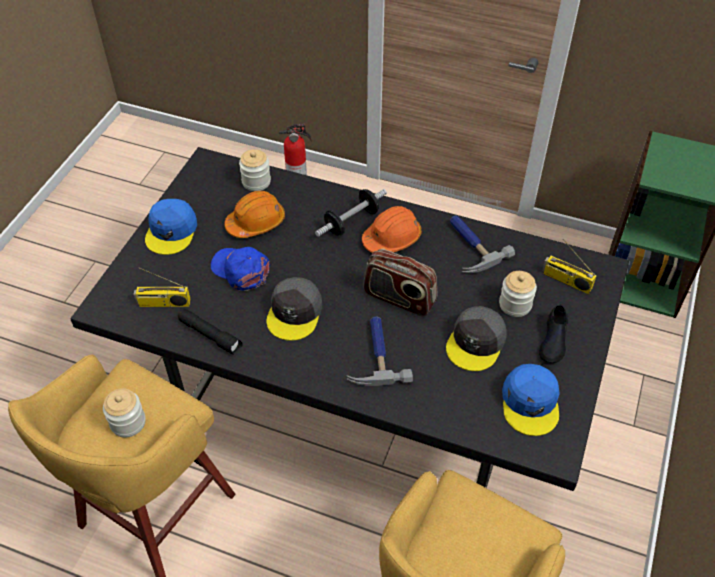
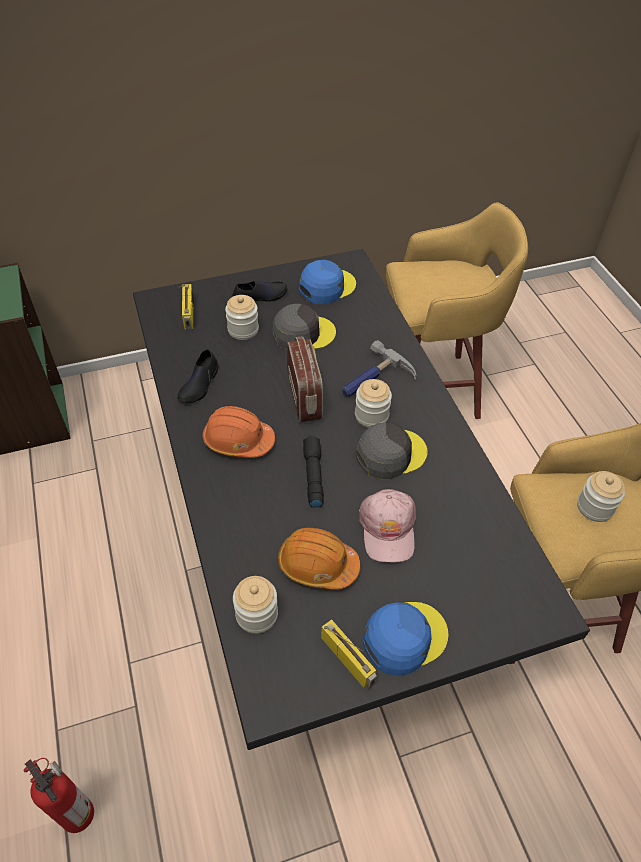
camera: 130 degrees left, 0 degrees up
(163, 303) = (488, 561): radio -> radio (349, 659)
(211, 335) = (475, 495): black flashlight -> black flashlight (312, 475)
(241, 270) = (388, 529): blue cap -> pink cap
(340, 327) = (371, 415): none -> jar
(351, 222) = (243, 484): dumbbell -> none
(470, 246) = (199, 384): hammer -> black shoe

